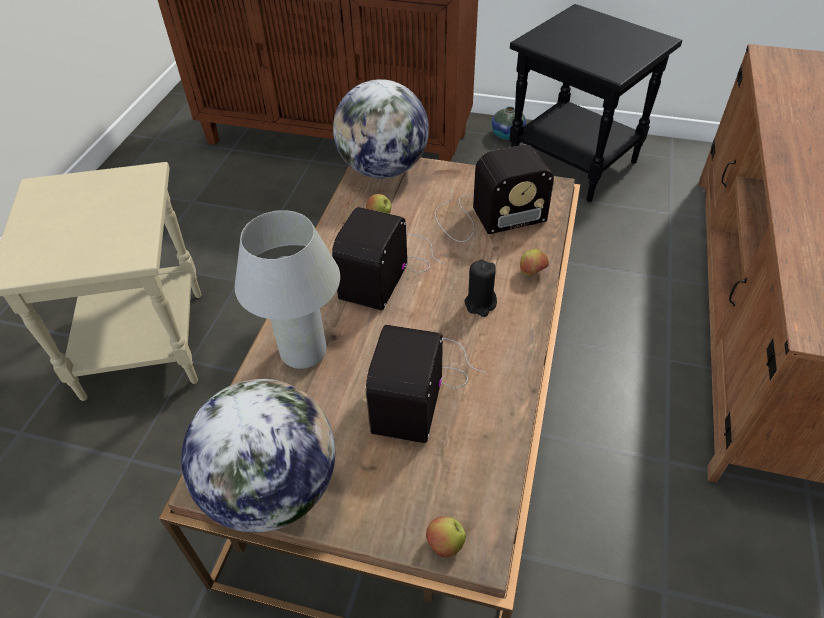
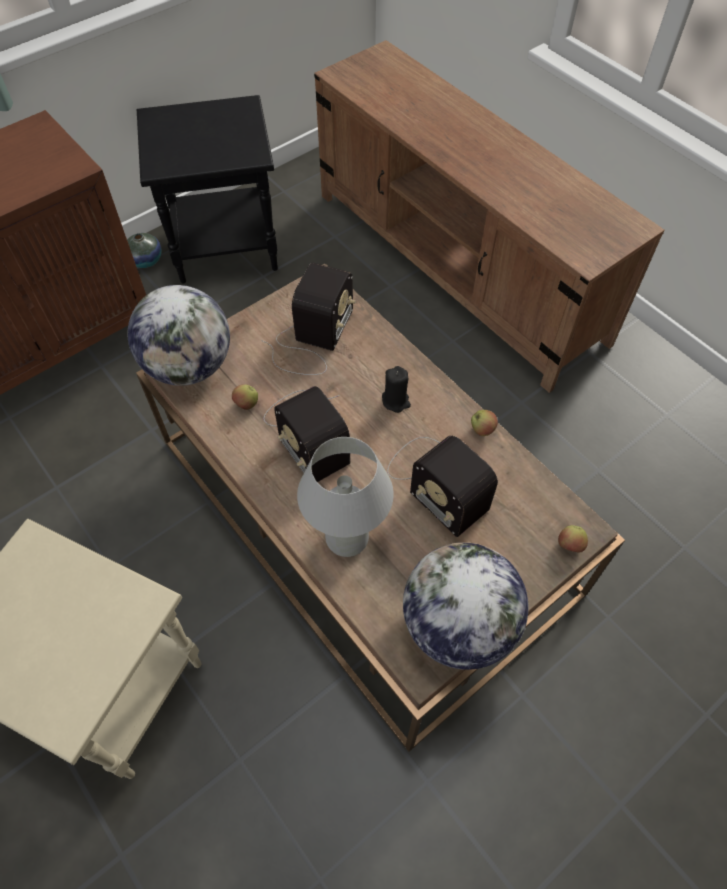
camera: 55 degrees left, 10 degrees up
(532, 273) = (394, 353): apple -> apple (482, 429)

